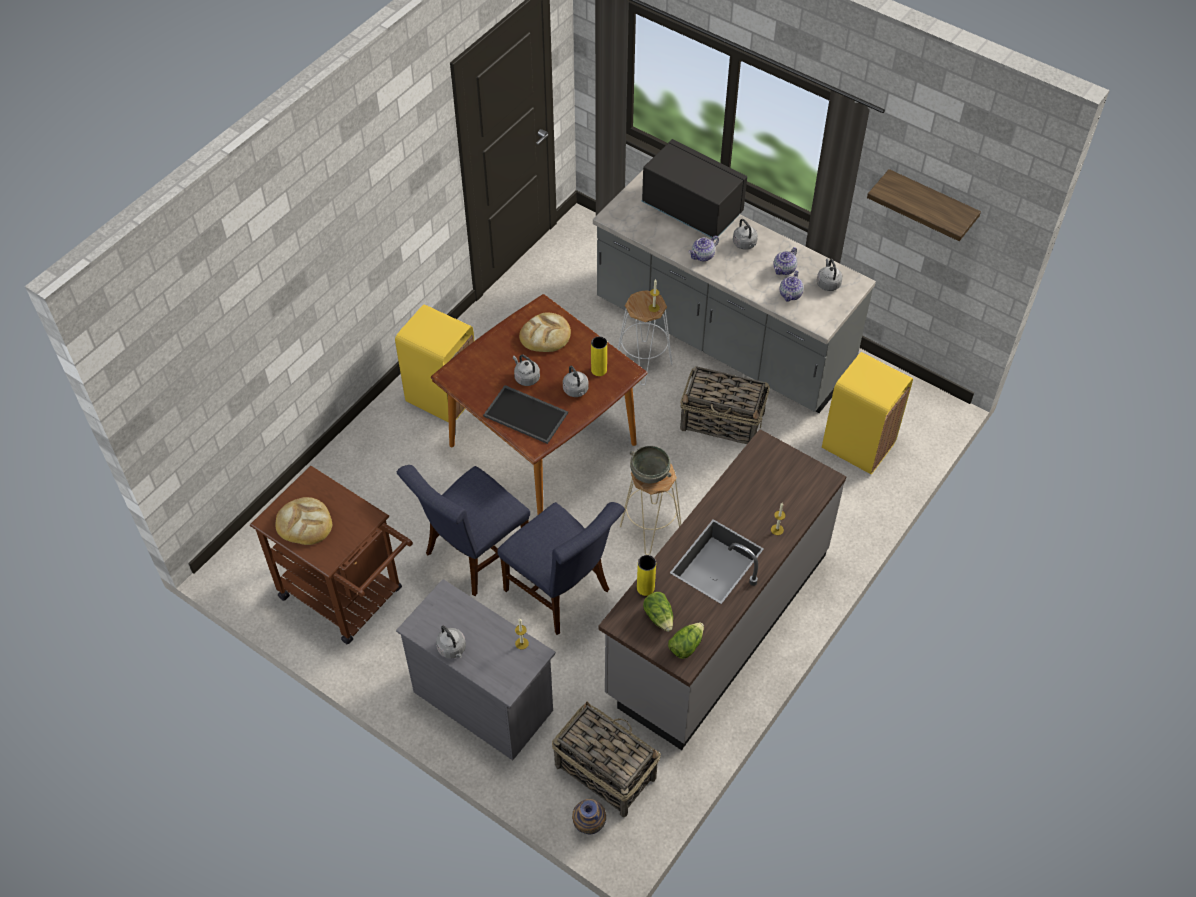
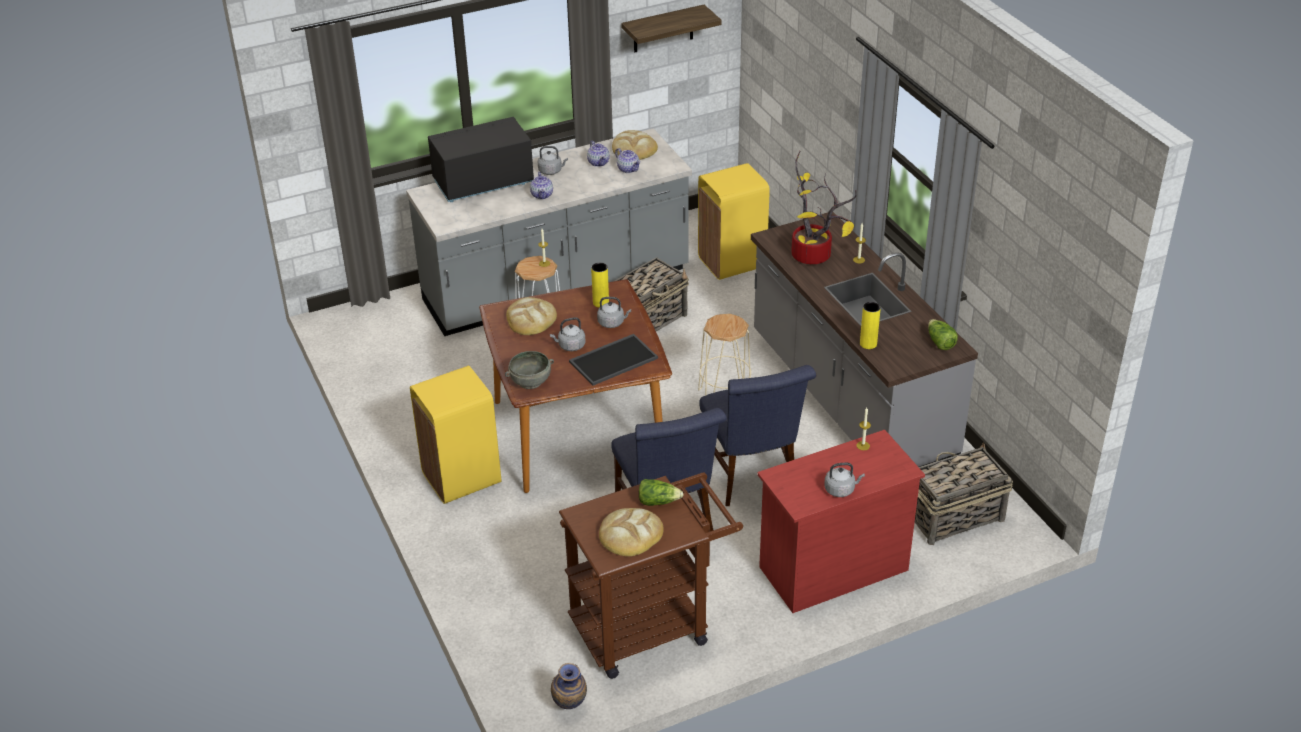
camera: 60 degrees left, 15 degrees down
(482, 700) = (832, 568): grey dresser -> red dresser
(562, 593) = (752, 477): blue chair -> blue chair turned 90 degrees clockwise
(588, 827) = (1002, 545): vase -> vase (570, 708)
(649, 474) = (724, 327): grey bowl -> grey bowl (530, 382)
(659, 617) = (902, 346): lettuce -> lettuce (658, 501)
(759, 492) = (814, 255): none -> potted plant
(828, 283) = (634, 148): grey kettle -> bread

